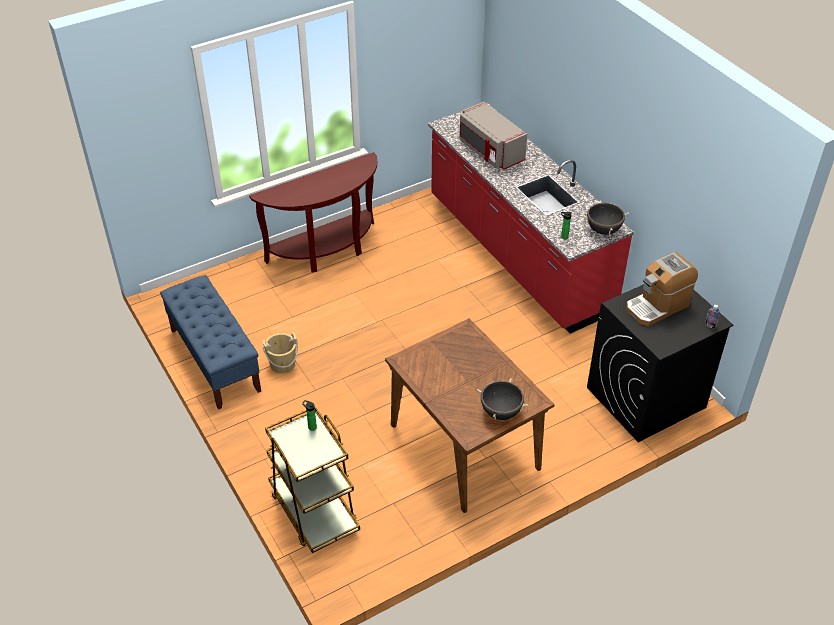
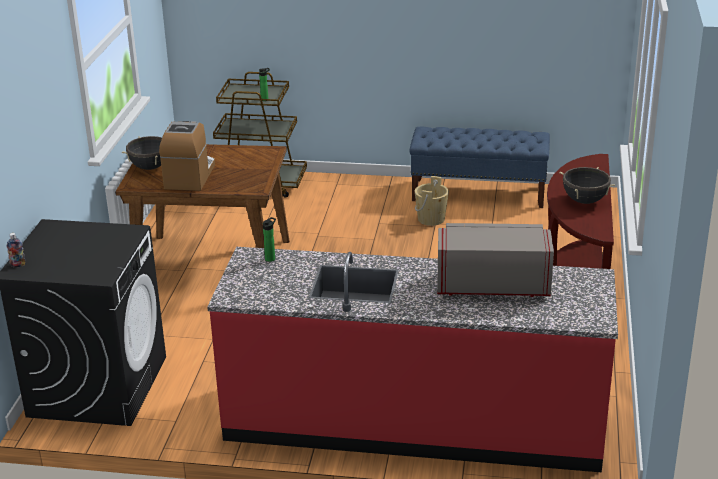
camera: 130 degrees right, 15 degrees down
(603, 230) = (240, 288): black cooking pot -> black cooking pot (584, 201)
(657, 306) = (90, 250): coffee machine -> coffee machine (190, 176)

